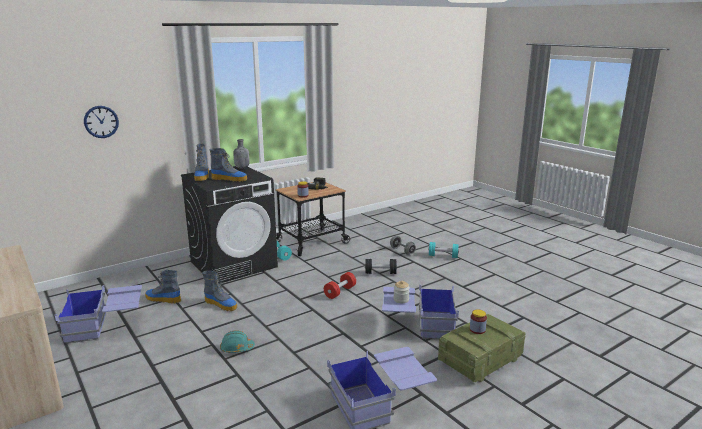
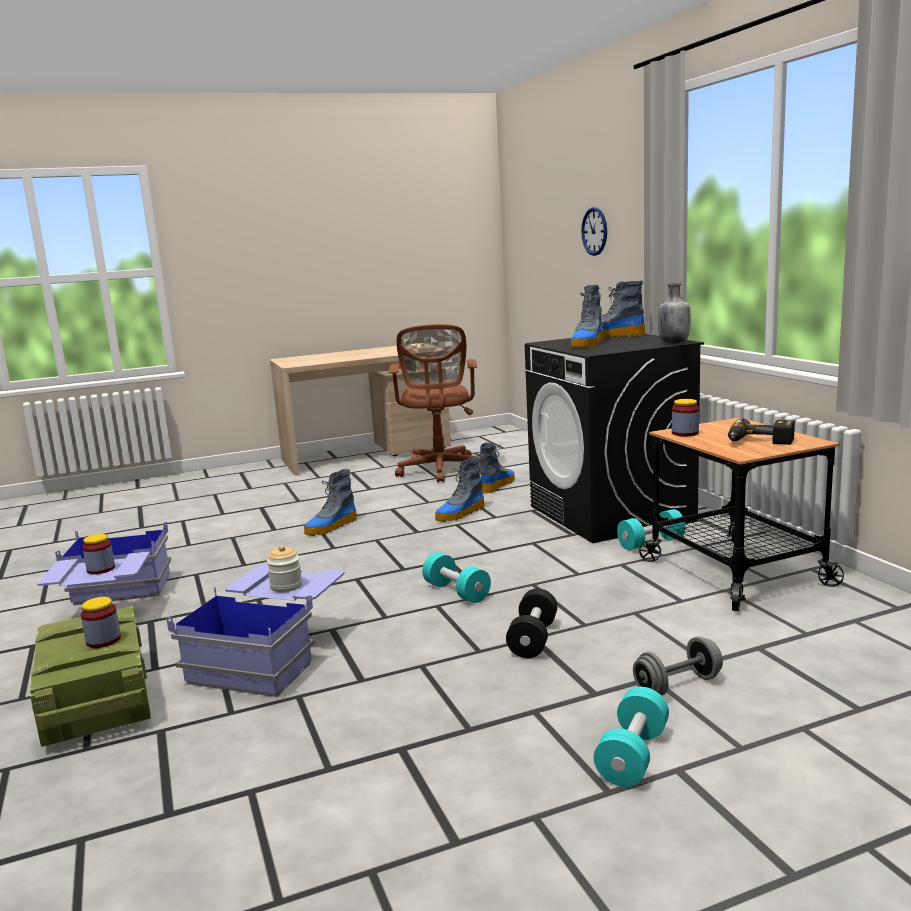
camera: 105 degrees right, 5 degrees down
(106, 326) = (440, 471): blue storage box -> brown office chair
(236, 348) = (331, 527): turquoise hard hat -> boot
(340, 292) = (456, 592): red dumbbell -> turquoise dumbbell
(401, 367) = (101, 569): none -> jar

